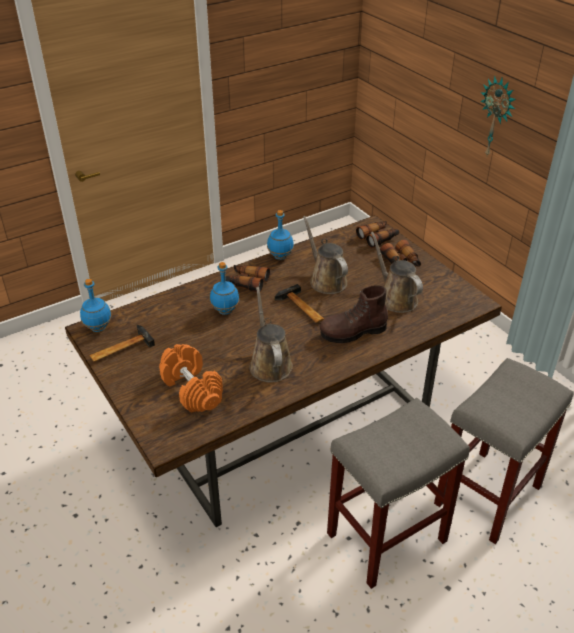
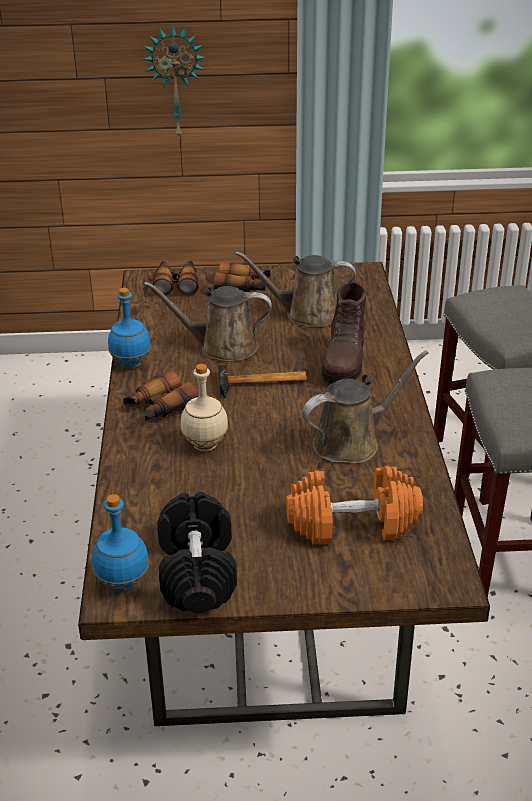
camera: 60 degrees left, 5 degrees down
(120, 348) = (198, 572): hammer -> black dumbbell
(225, 311) = (206, 445): blue bottle -> beige bottle
(269, 363) = (352, 443): brown watering can -> brown watering can turned 135 degrees clockwise

